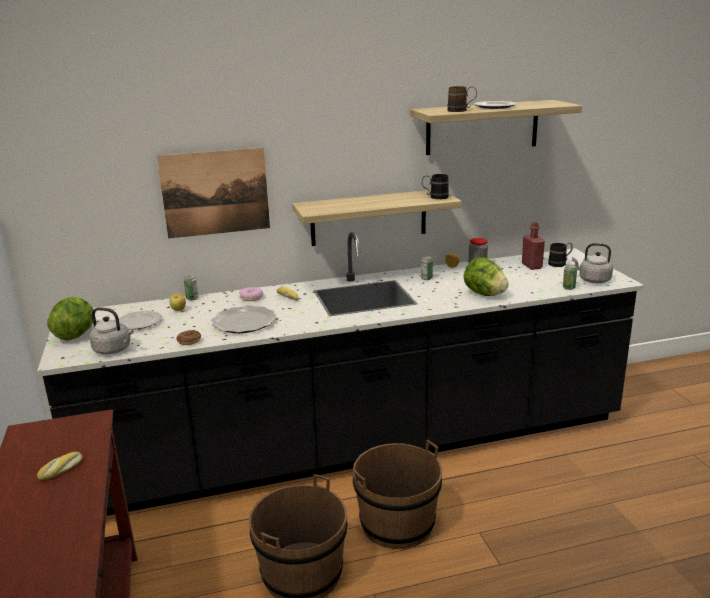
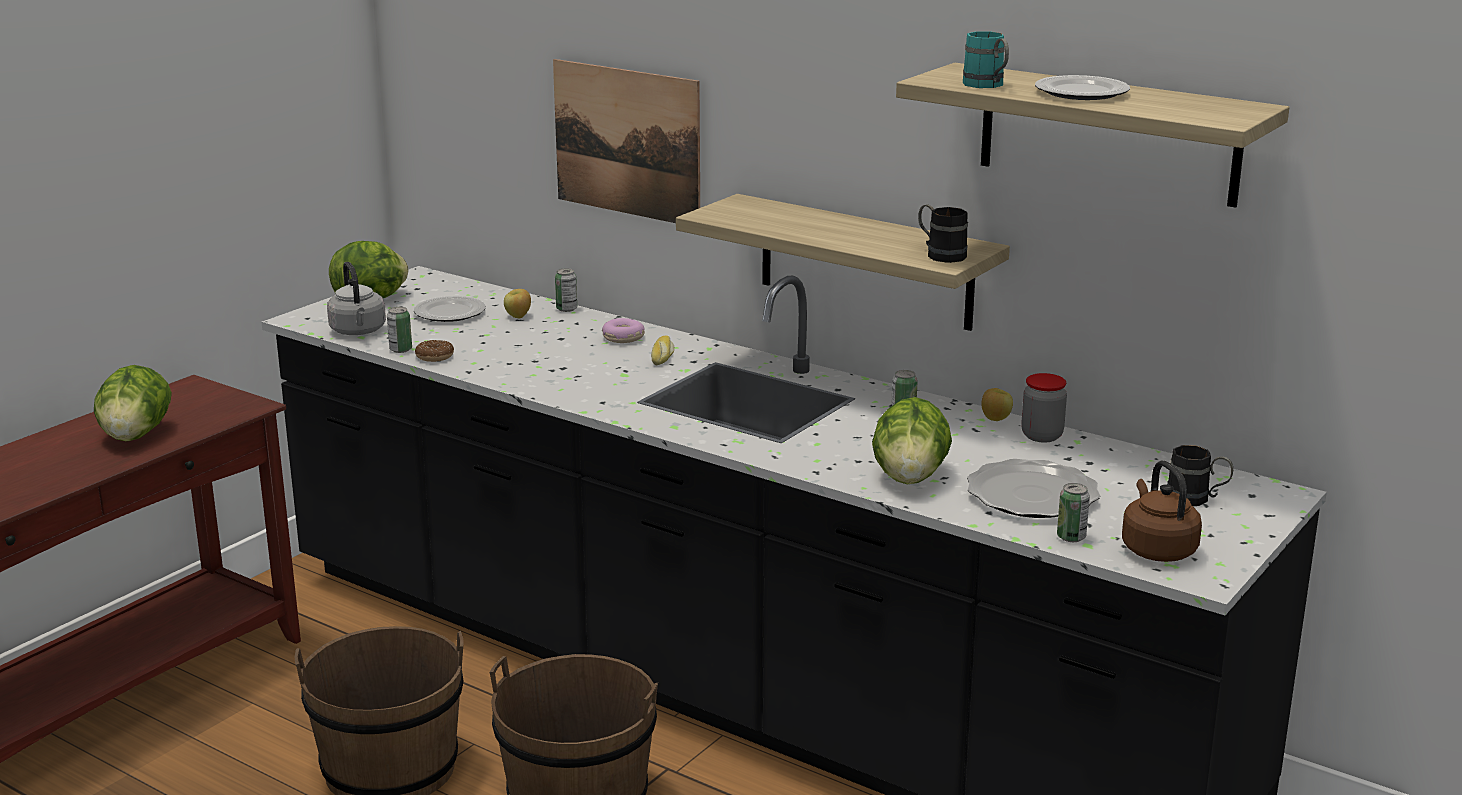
camera: 50 degrees right, 0 degrees up
(61, 470) = (136, 436): bread -> lettuce
(162, 346) = (401, 349): none -> can
(244, 322) = (535, 363): plate -> plate (1032, 494)
(461, 110) = (988, 86): brown mug -> turquoise mug
(531, 266) = (1130, 479): red bottle -> none
(592, 280) = (1156, 549): grey kettle -> brown kettle

